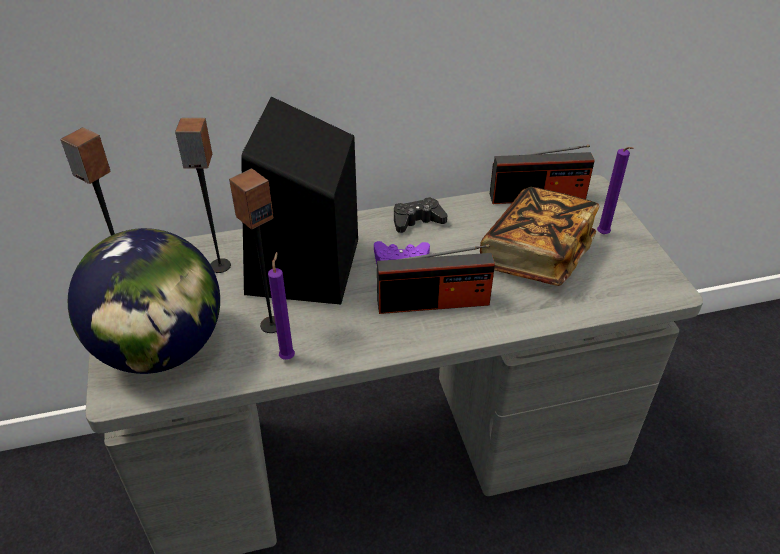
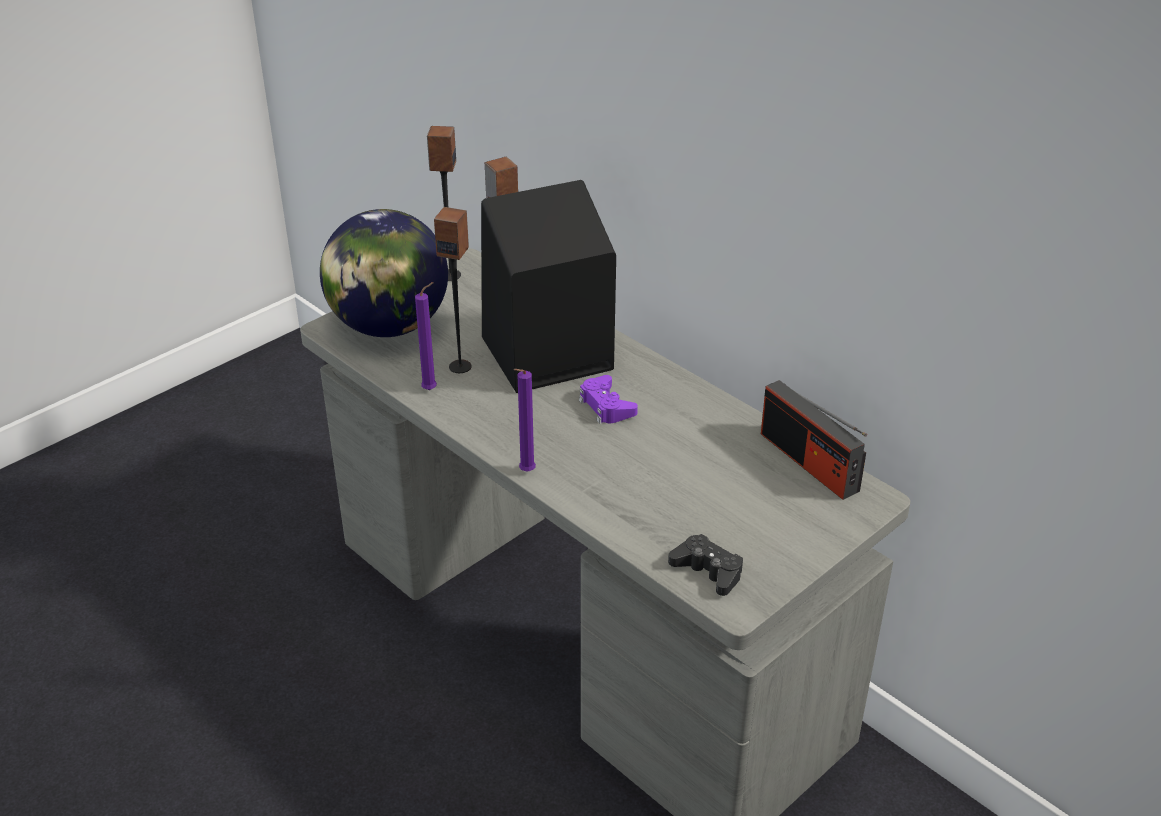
camera: 60 degrees right, 5 degrees down
(417, 221) = (679, 394): black game controller -> black game controller (708, 571)
(433, 302) = (566, 445): radio -> none
(536, 255) = (701, 489): book -> none
(603, 235) = (787, 530): purple candle -> purple candle (525, 472)

